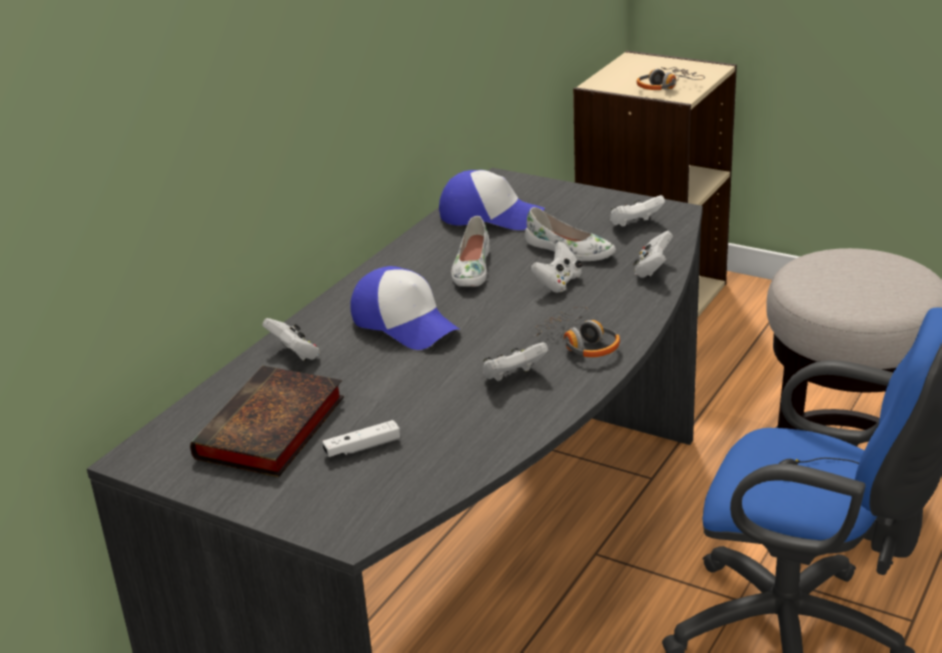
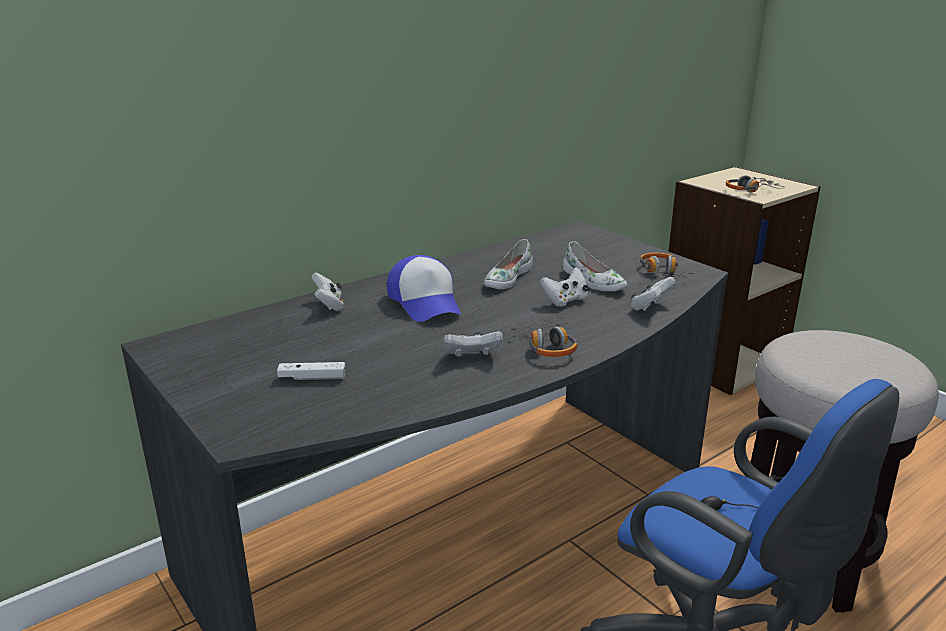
camera: 20 degrees right, 5 degrees down
(270, 431) = (261, 350): book -> none
(490, 216) = (551, 248): cap -> none
(634, 224) = (660, 274): white game controller -> headphones

